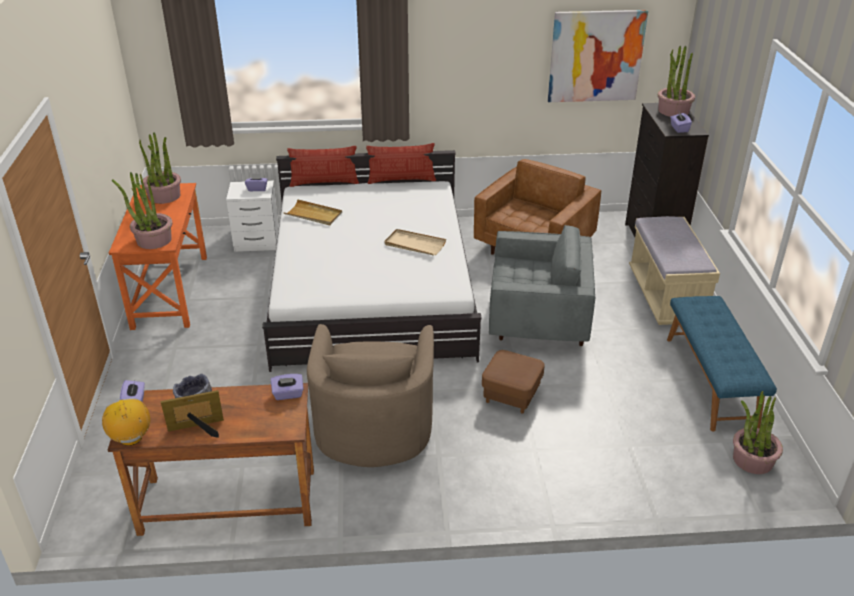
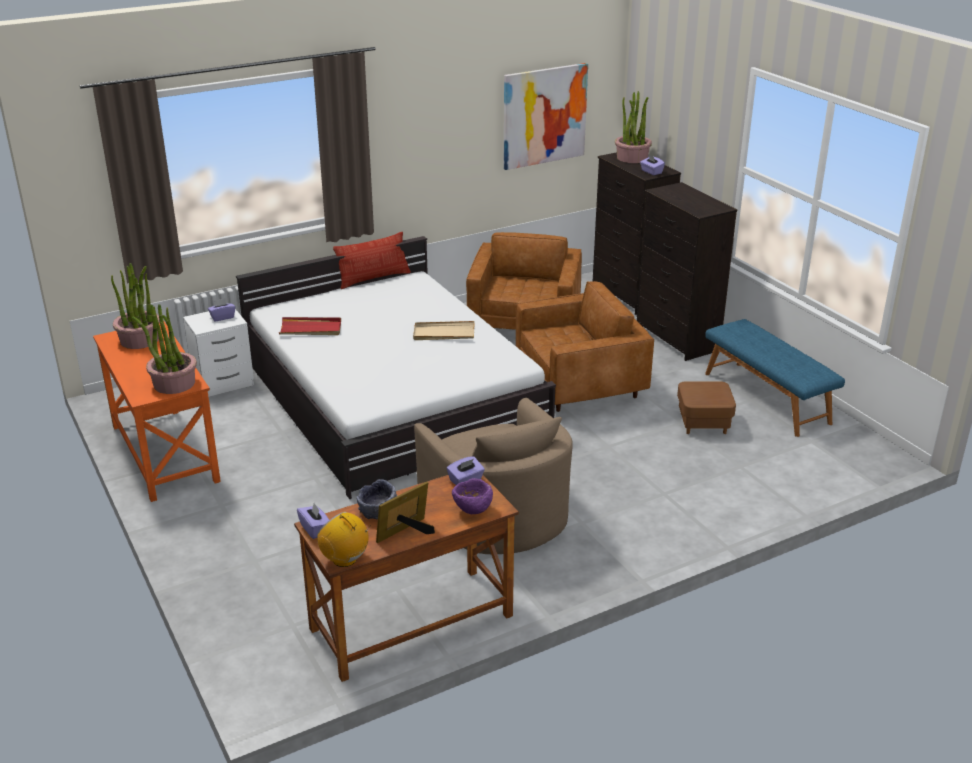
camera: 25 degrees left, 5 degrees down
(268, 424) = (472, 509): none -> purple bowl
(313, 215) = (311, 329): beige tray -> red tray
(324, 182) = (292, 297): pillow -> none
(511, 395) = (607, 455): brown ottoman -> brown ottoman (703, 423)
(537, 322) = (580, 387): grey armchair -> brown armchair
(666, 296) = (677, 339): beige bench -> black dresser
(752, 460) = (844, 449): potted plant -> none

